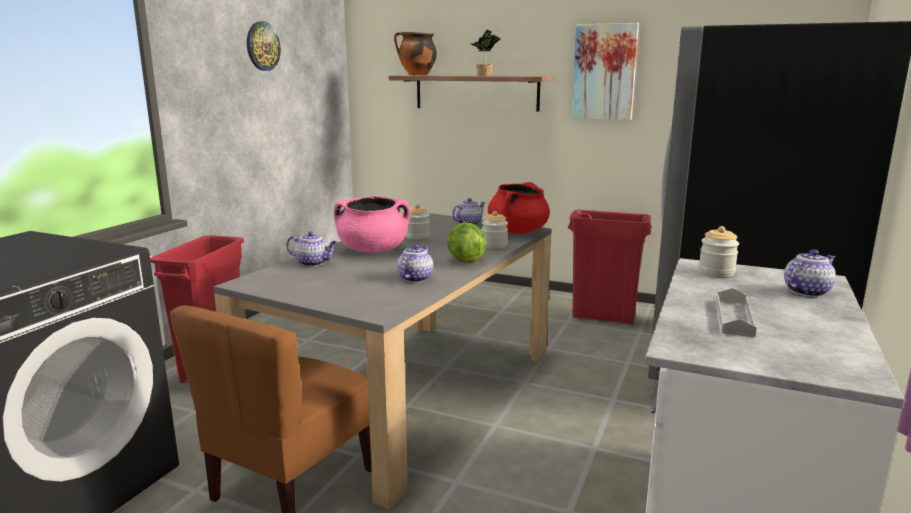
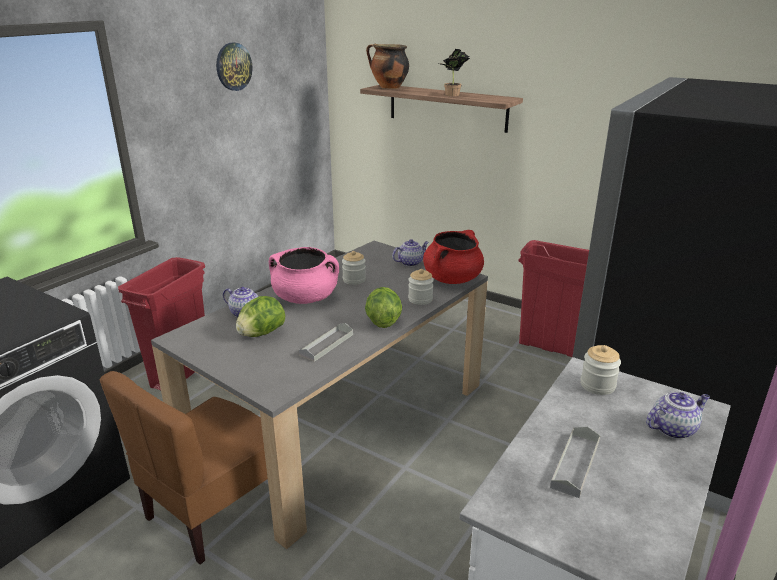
camera: 10 degrees right, 10 degrees up
(339, 275) = (261, 333): none -> lettuce
(415, 278) = (326, 344): teapot -> grey tray
(604, 72) = (575, 98): picture -> none

